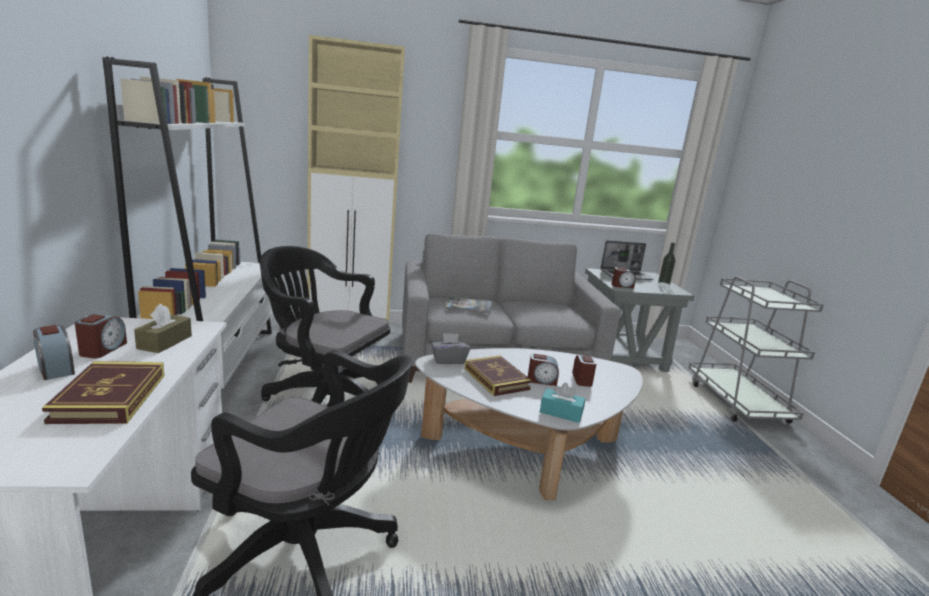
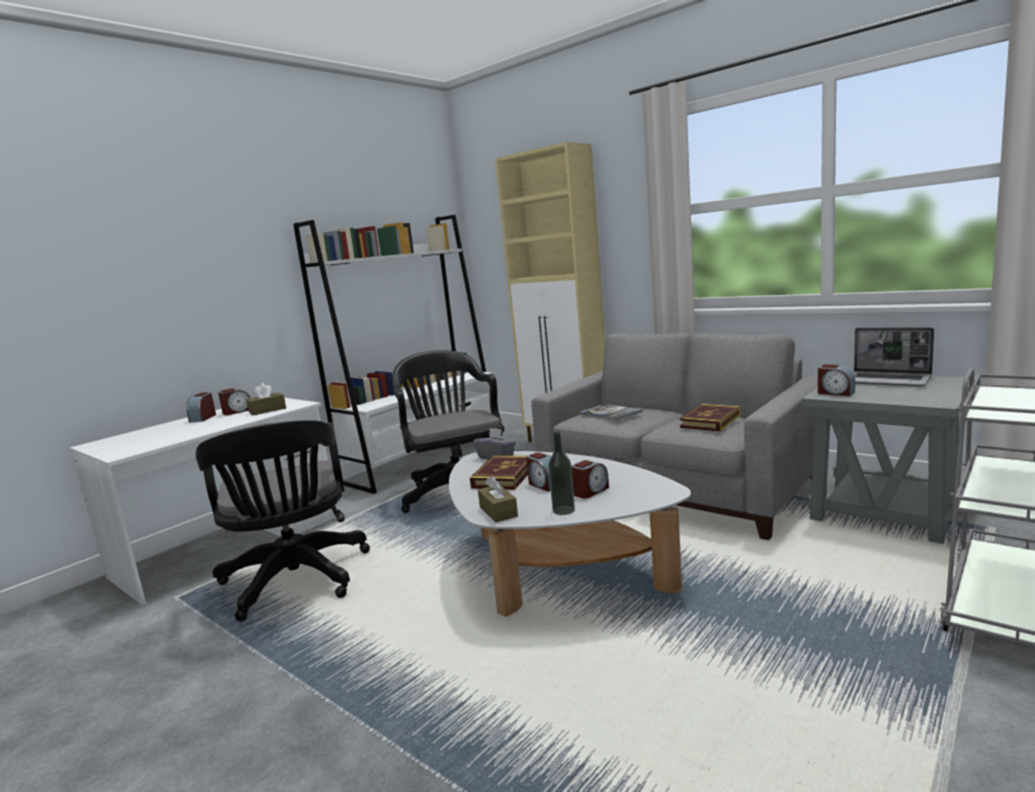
camera: 50 degrees right, 5 degrees down
(110, 397) = (189, 432): book -> book (710, 421)
(561, 412) = (498, 512): turquoise tissue box -> brown tissue box
(663, 284) = (936, 392): bottle -> bottle (563, 510)

